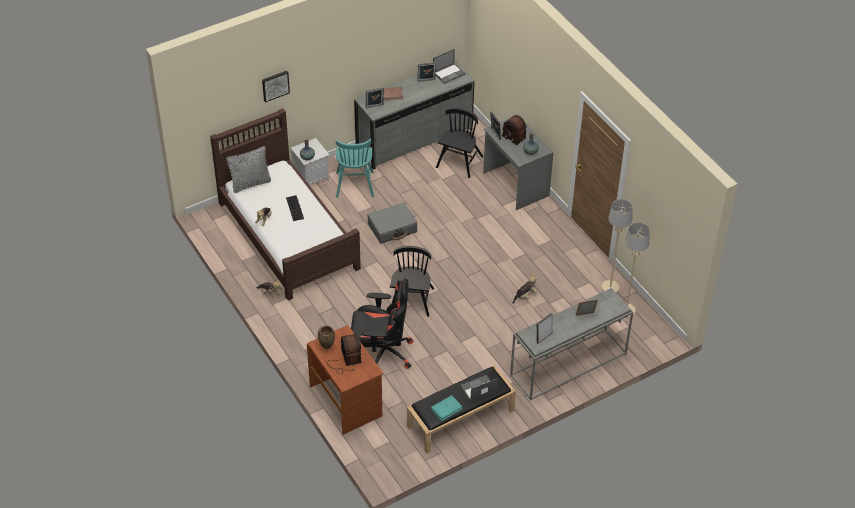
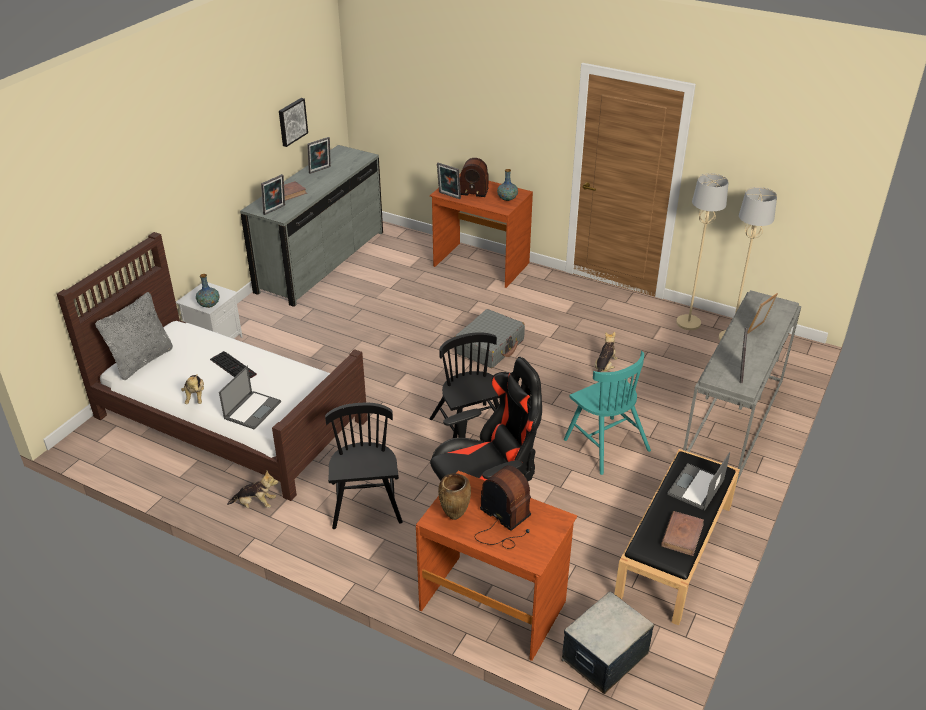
camera: 30 degrees left, 10 degrees down
(275, 85) = (135, 190): picture -> picture (291, 121)
(354, 182) = (280, 327): turquoise chair -> turquoise chair (603, 442)
(378, 449) = (604, 656): none -> storage box
(392, 228) = (371, 358): grey suitcase -> grey suitcase (489, 346)
(446, 409) = (682, 535): turquoise book -> brown book
(449, 73) = (342, 157): laptop -> laptop (253, 410)
(458, 163) = (396, 267): black chair -> black chair (366, 506)
(515, 184) = (480, 265): grey desk -> brown desk

